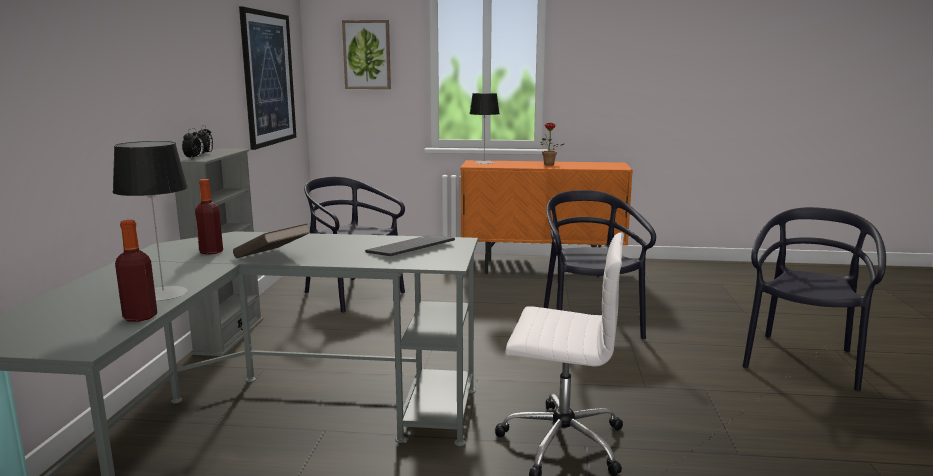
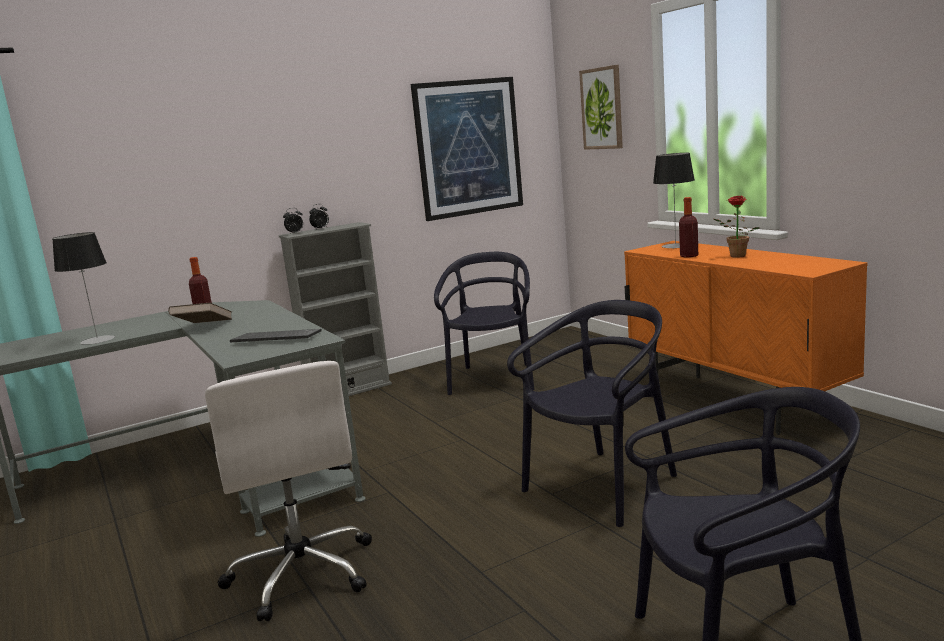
camera: 55 degrees right, 0 degrees up
(140, 317) = (48, 352): bottle -> bottle (689, 256)

